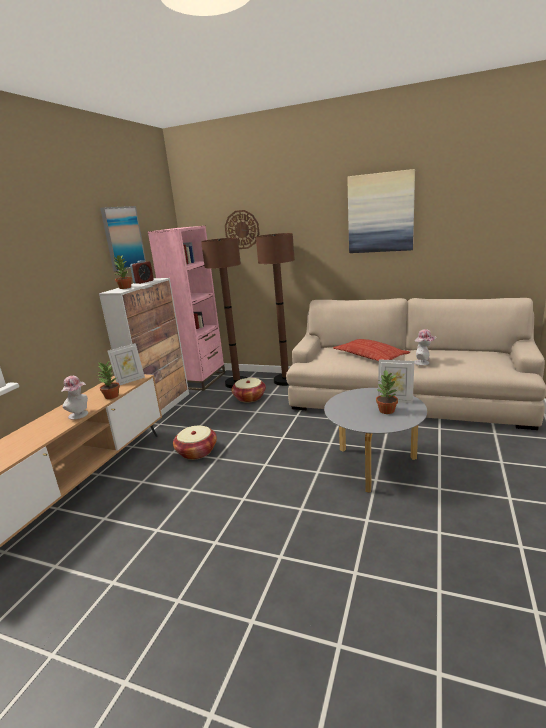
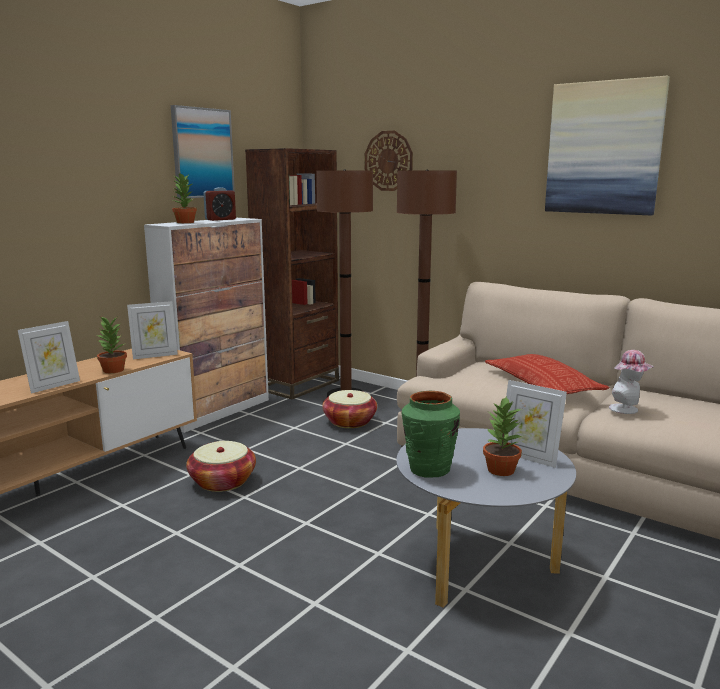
camera: 15 degrees right, 5 degrees down
(80, 415) = (53, 386): hat -> picture frame
(201, 380) = (298, 385): pink bookcase -> brown bookcase
(349, 418) = (429, 469): none -> green vase

